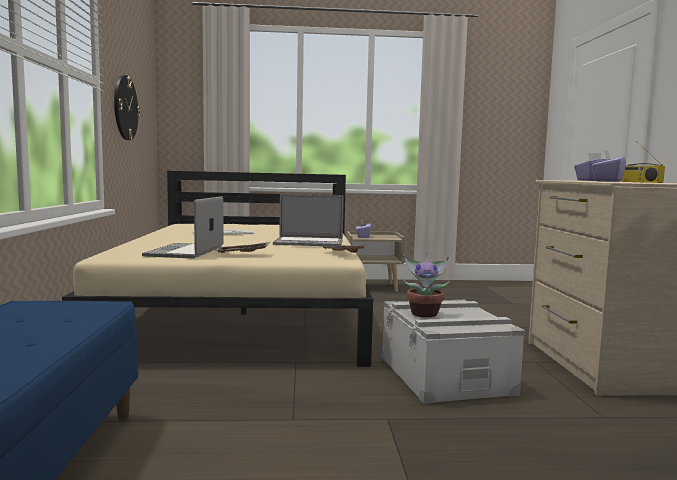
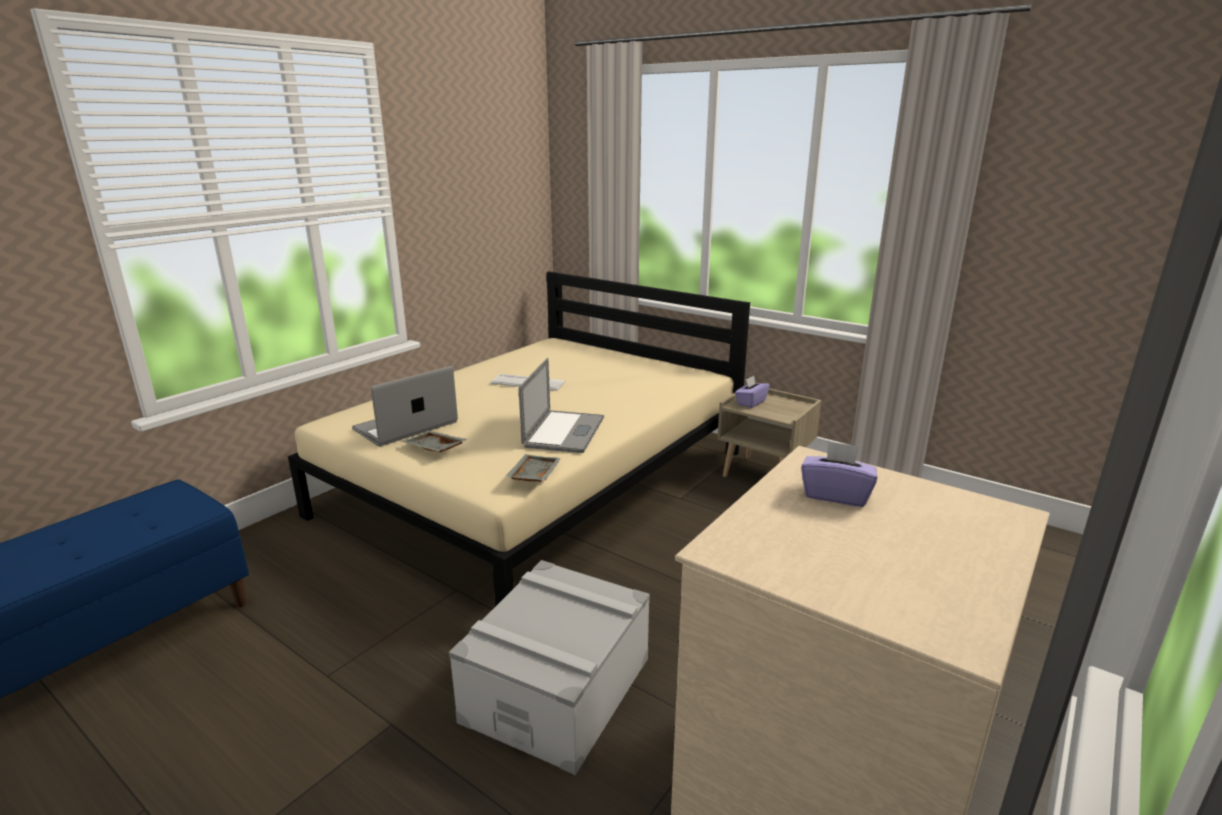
camera: 40 degrees right, 15 degrees up
(125, 108) = (459, 213): wall clock -> none
(308, 242) = (564, 432): laptop -> laptop turned 120 degrees counterclockwise
(424, 313) = (530, 607): potted plant -> none
(607, 181) = (760, 528): purple tissue box -> none
(640, 182) = (829, 549): radio -> none

